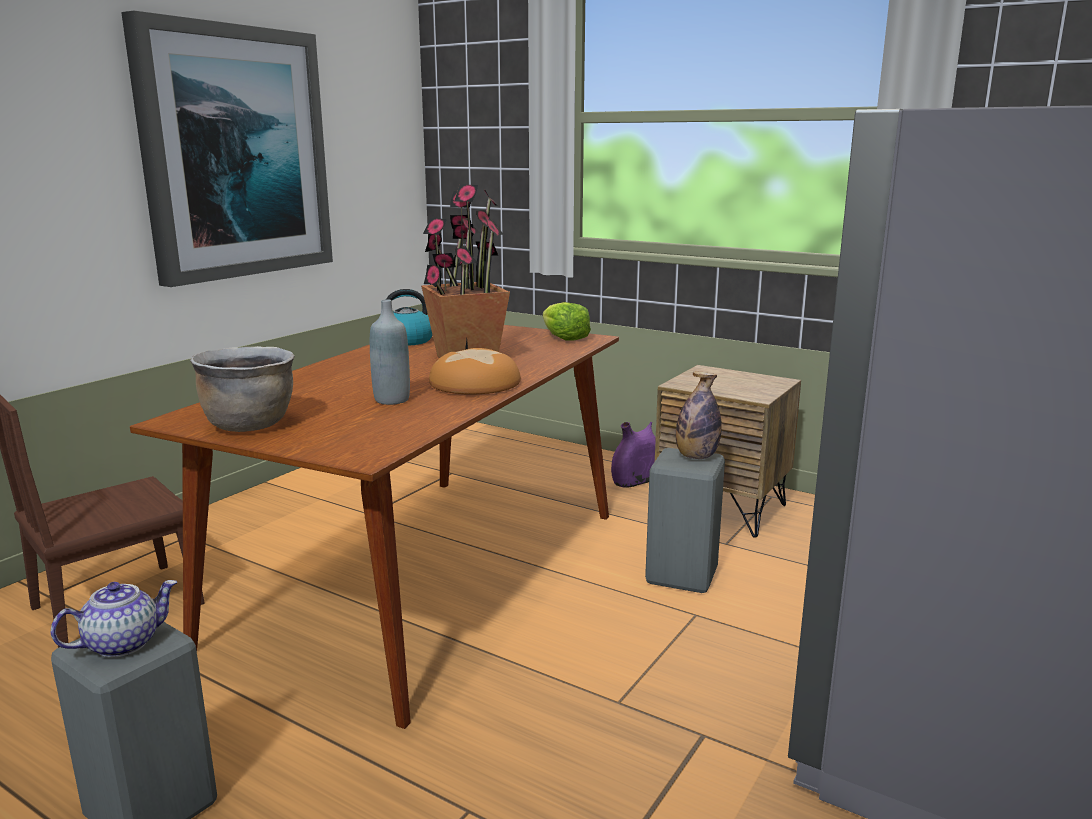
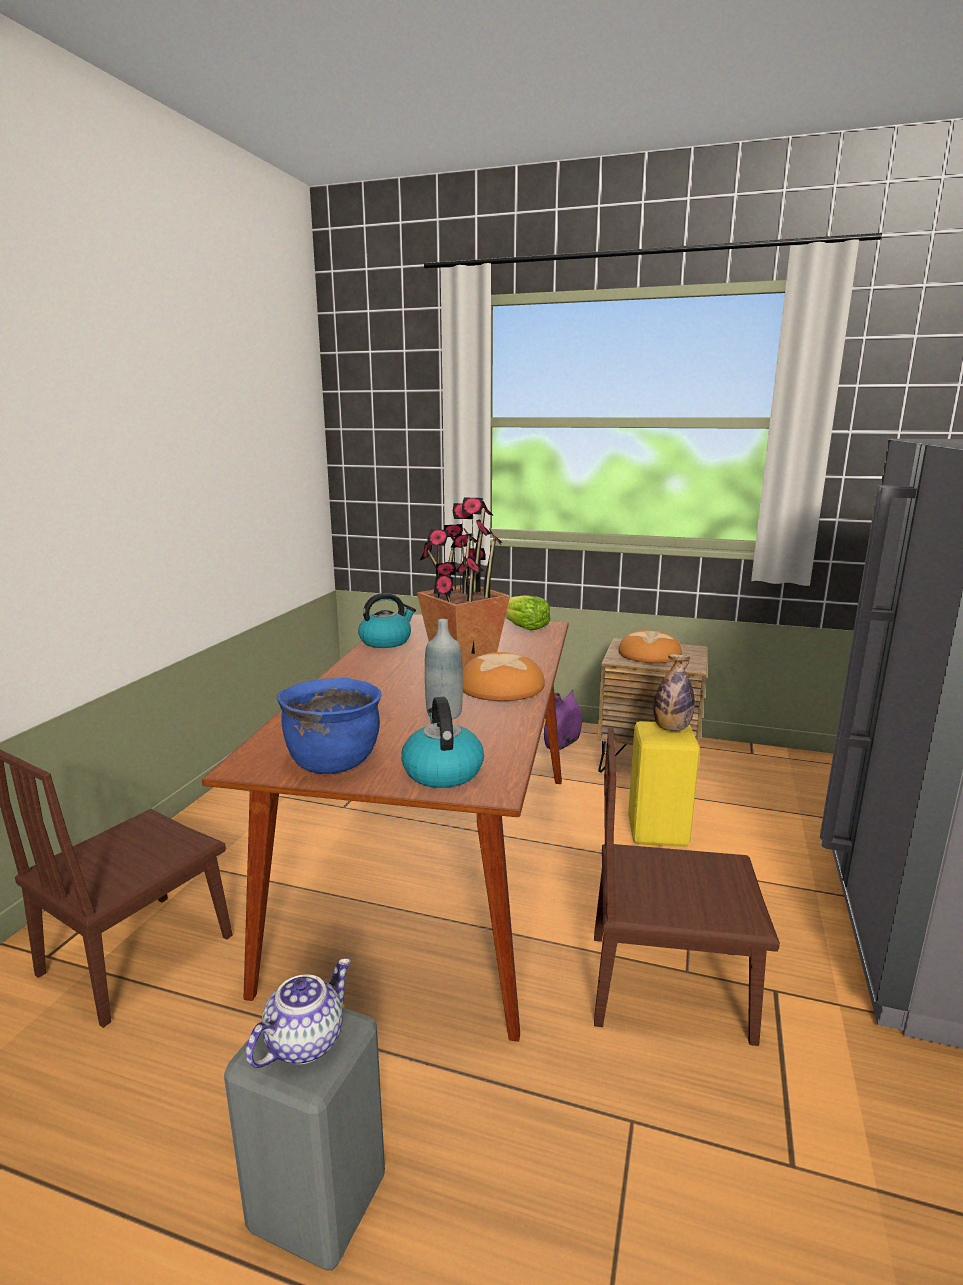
camera: 15 degrees left, 0 degrees up
(235, 153) = (181, 463): picture -> none
(249, 424) = (333, 762): brown cooking pot -> blue cooking pot
(336, 440) = (442, 771): none -> kettle
(589, 711) = (669, 986): none -> brown chair
(683, 577) = (659, 833): grey stool -> yellow stool
(721, 382) = (649, 654): none -> bread

